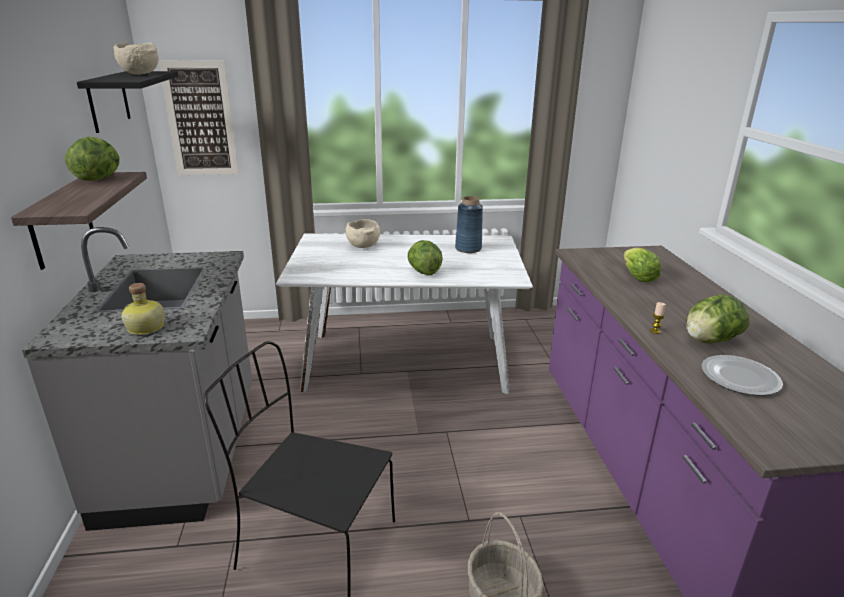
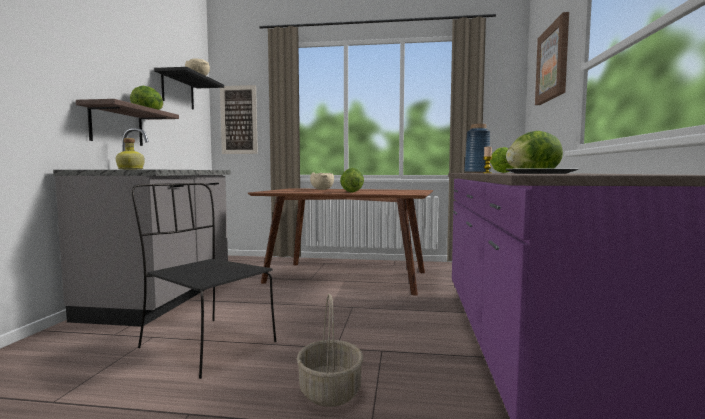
camera: 15 degrees right, 20 degrees down
(405, 363) = (345, 277): white dining table -> brown dining table
(468, 248) = (394, 190): blue vase -> blue vase (477, 172)
(689, 82) = (553, 63): none -> picture

